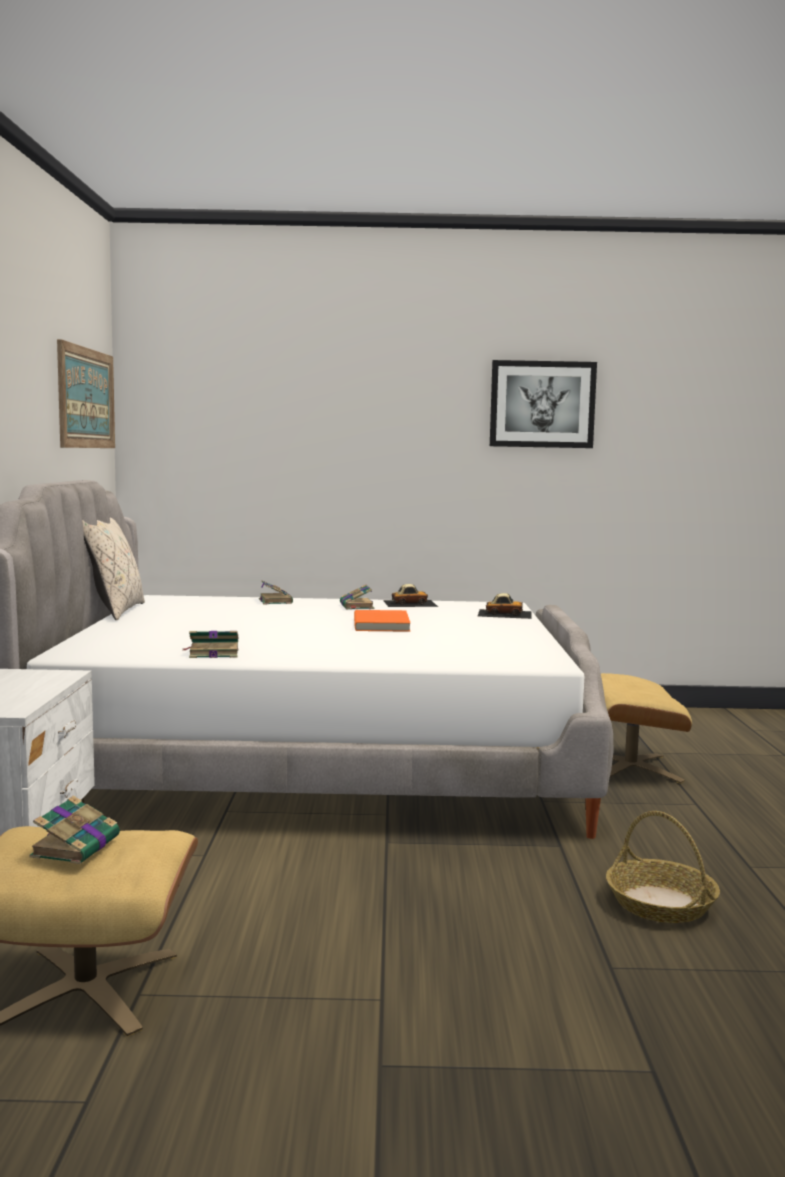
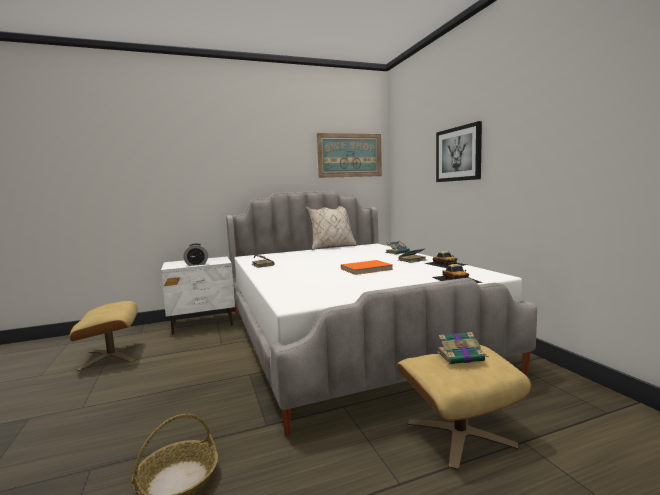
camera: 70 degrees right, 0 degrees up
(34, 690) = (196, 264): none -> alarm clock
(77, 846) = (107, 309): book -> book (461, 356)
(542, 404) = (574, 107): picture -> picture (458, 154)

